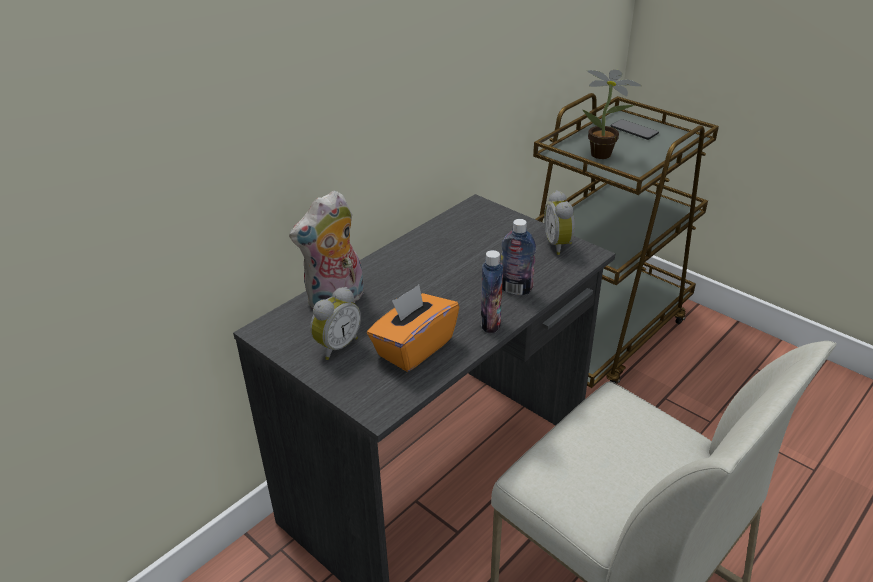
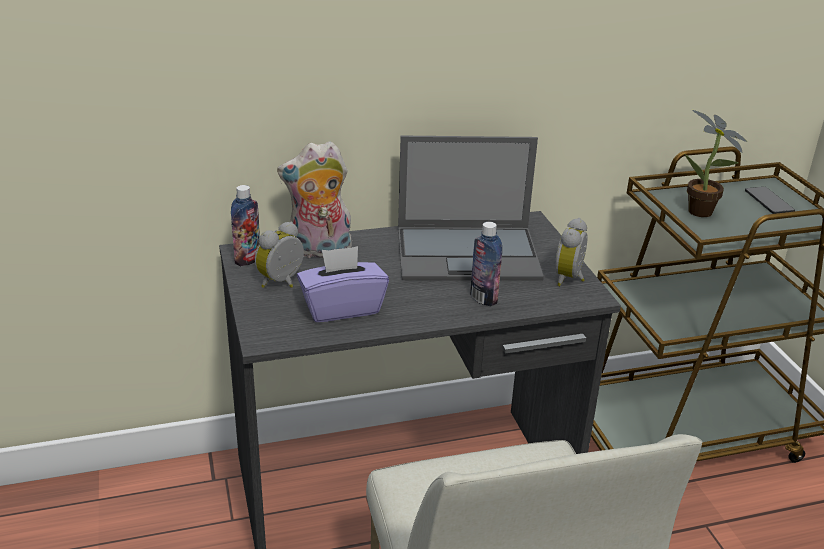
camera: 30 degrees right, 5 degrees down
(336, 346) = (283, 283): alarm clock -> alarm clock turned 150 degrees clockwise
(414, 347) = (342, 308): orange tissue box -> purple tissue box
(462, 253) = (469, 253): none -> laptop
(490, 323) = (428, 315): bottle -> bottle (248, 259)

